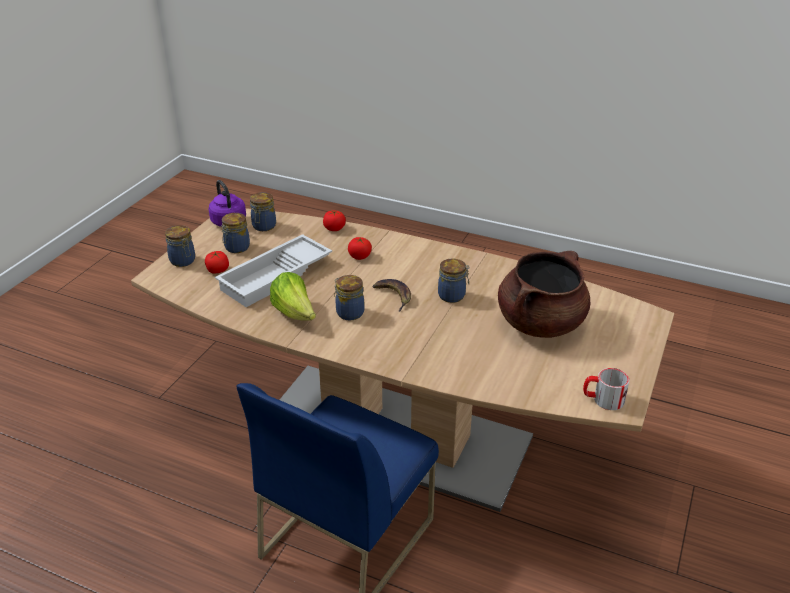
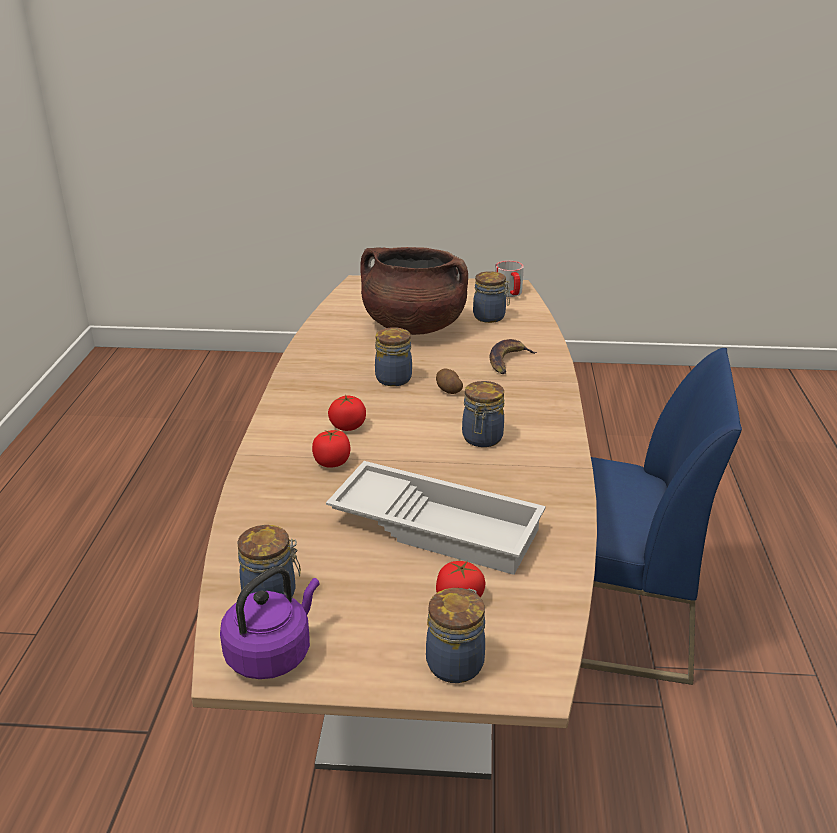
camera: 110 degrees left, 5 degrees down
(236, 248) = (370, 604): jar -> jar (490, 317)
(295, 313) = (517, 480): lettuce -> none
(334, 228) = (250, 507): tomato -> tomato (348, 426)
(394, 296) = (420, 415): banana -> banana (508, 361)
(422, 315) = (448, 390): none -> potato

